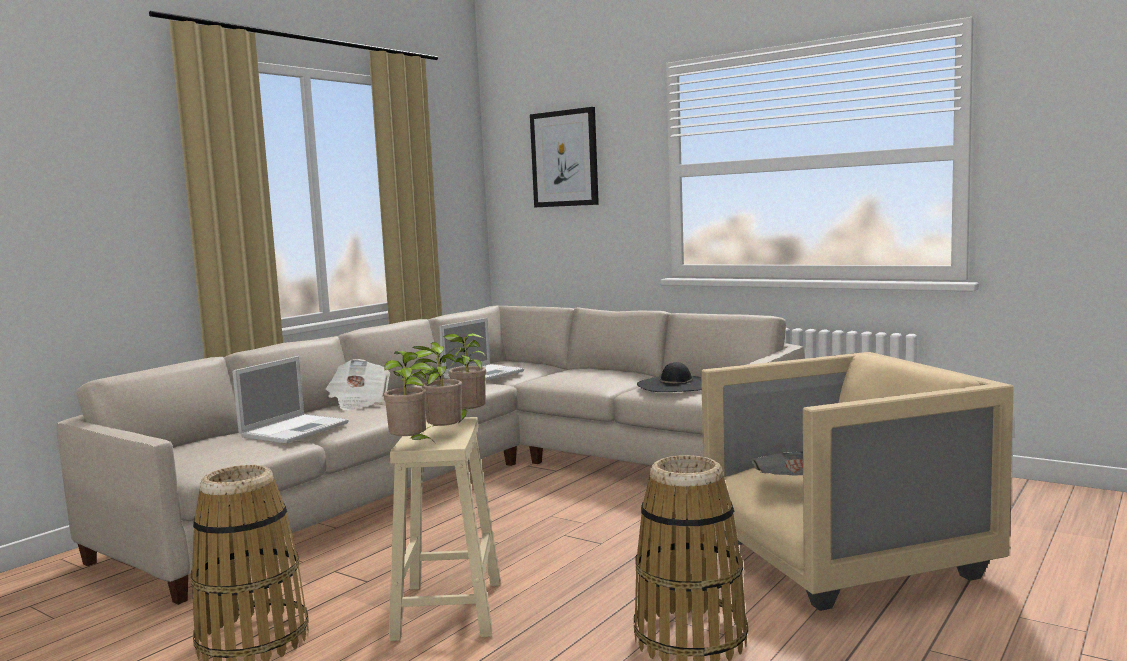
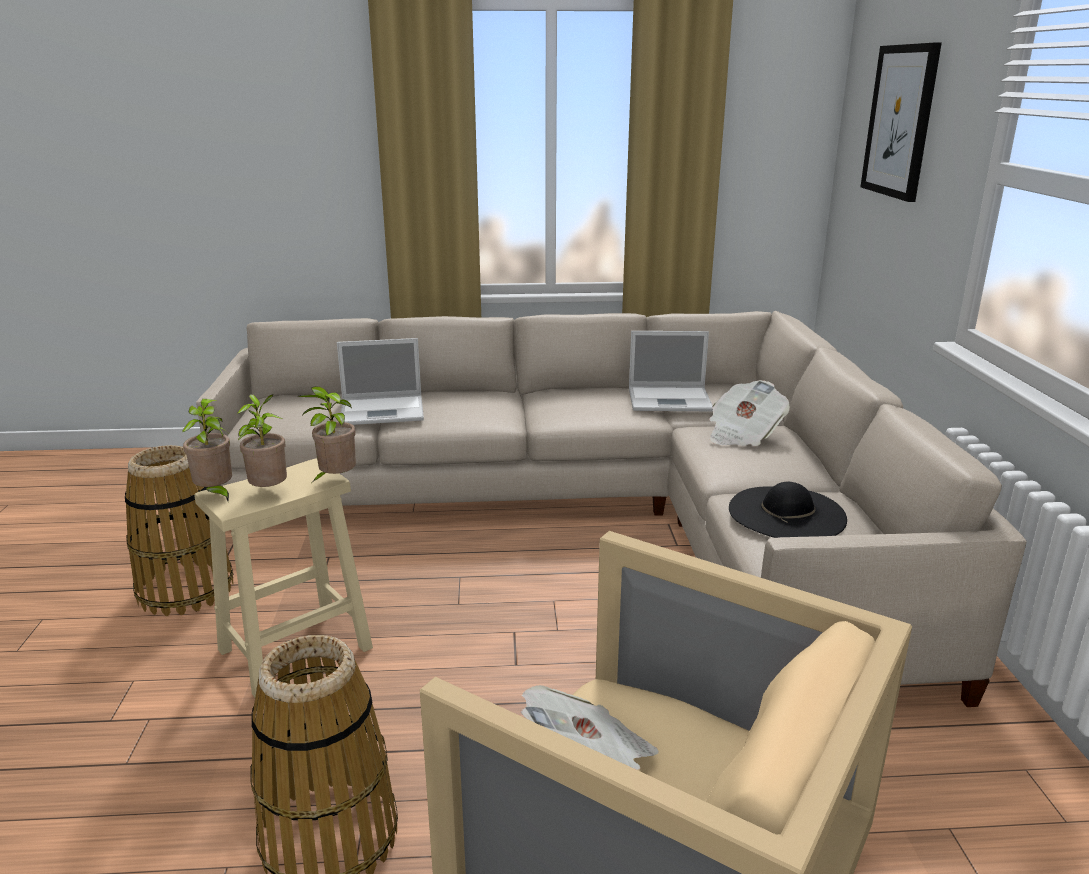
camera: 50 degrees right, 15 degrees up
(358, 402) = (491, 396): newspaper -> newspaper (743, 434)

